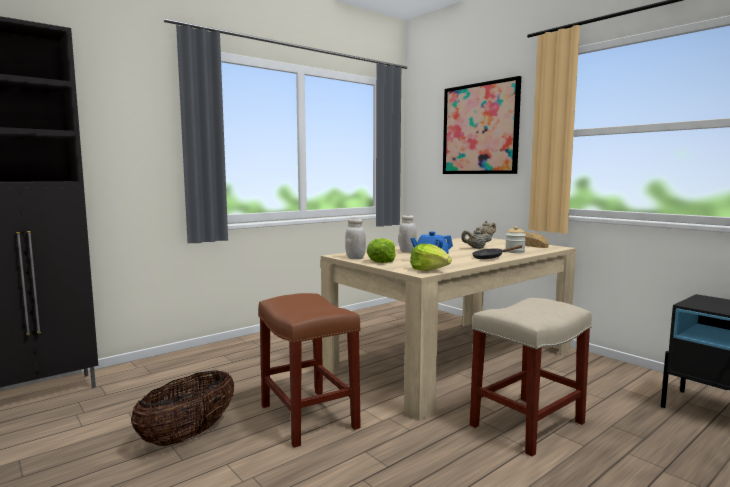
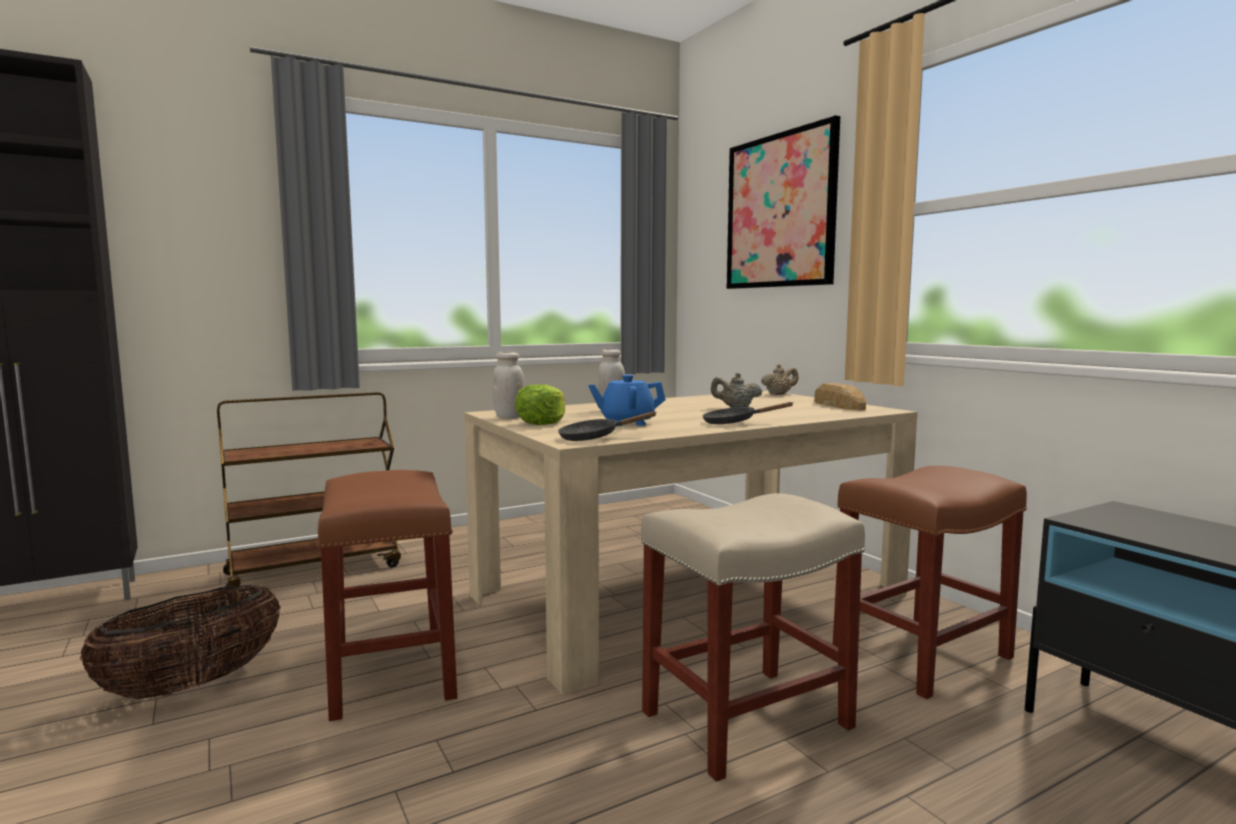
camera: 10 degrees right, 0 degrees up
(209, 360) = (315, 569): none -> brown cart
(429, 270) = (594, 438): lettuce -> black frying pan
(514, 252) = (794, 415): jar -> none
(596, 384) = (921, 656): none -> brown stool

